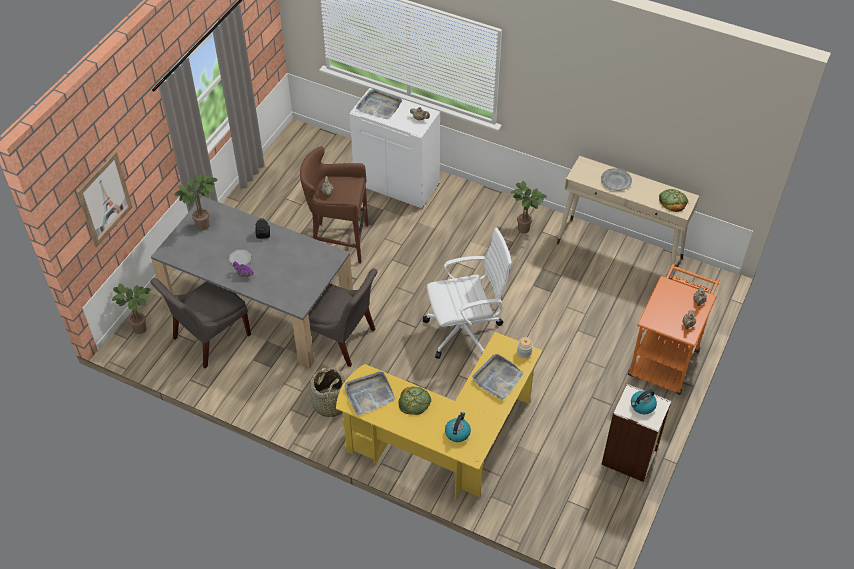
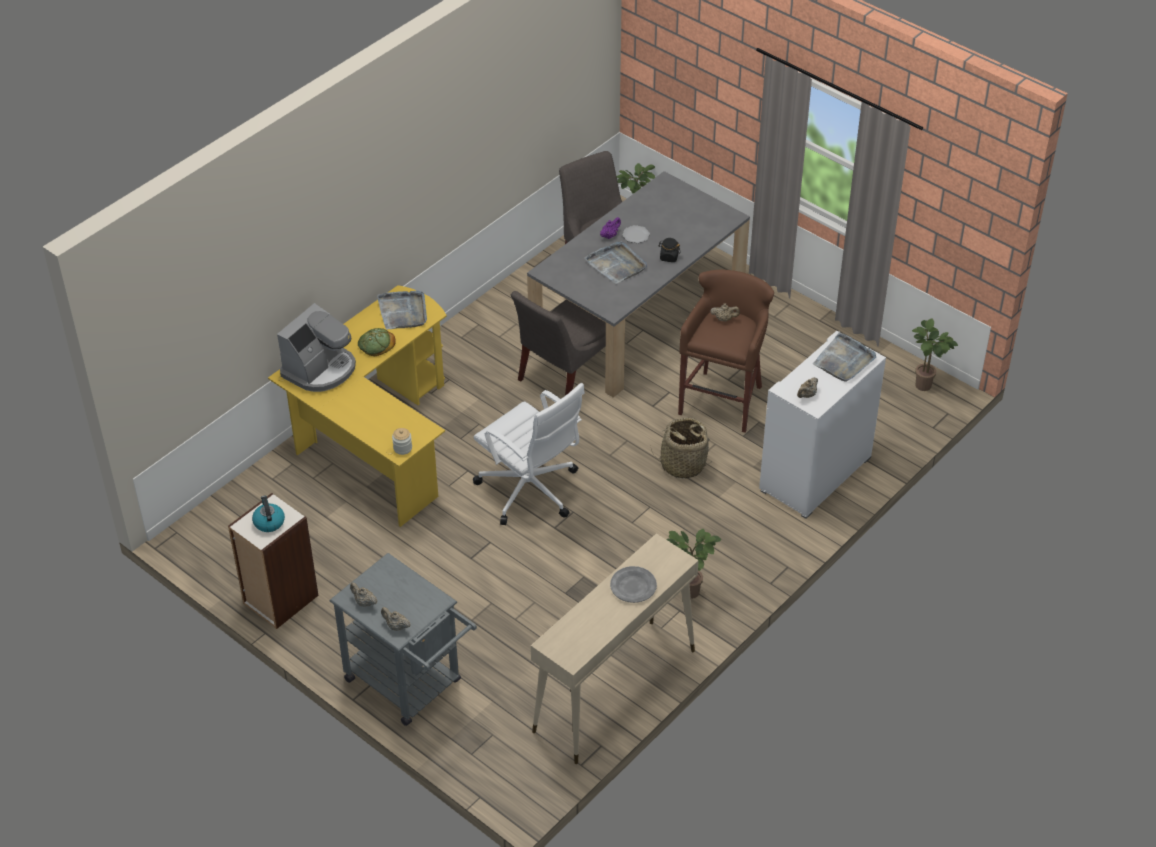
camera: 105 degrees right, 5 degrees down
(104, 199) = (679, 77): picture -> none
(204, 224) = (701, 213): potted plant -> potted plant (926, 386)
(330, 404) = (472, 356): basket -> basket (682, 464)
(457, 432) = (320, 369): kettle -> coffee machine
(465, 331) = (530, 491): white office chair -> white office chair turned 45 degrees counterclockwise
(497, 378) = (376, 417): grey tray -> grey tray (616, 264)
(666, 357) = (410, 685): orange cart -> grey cart
(673, 201) = (572, 640): bread -> none

